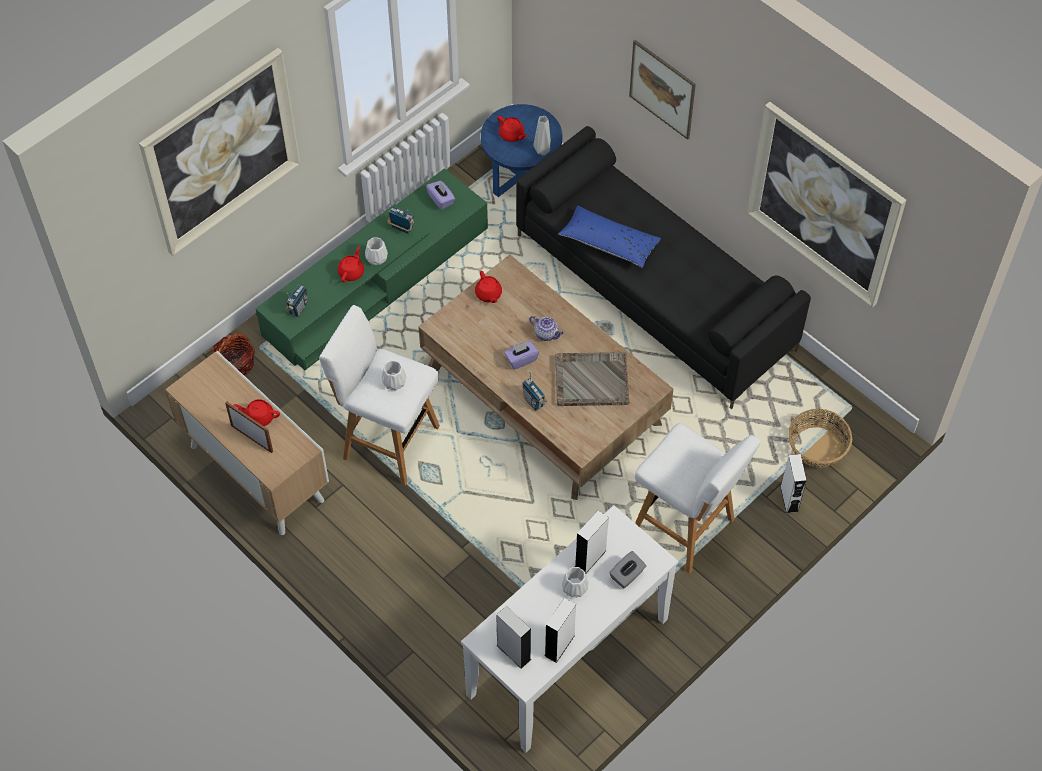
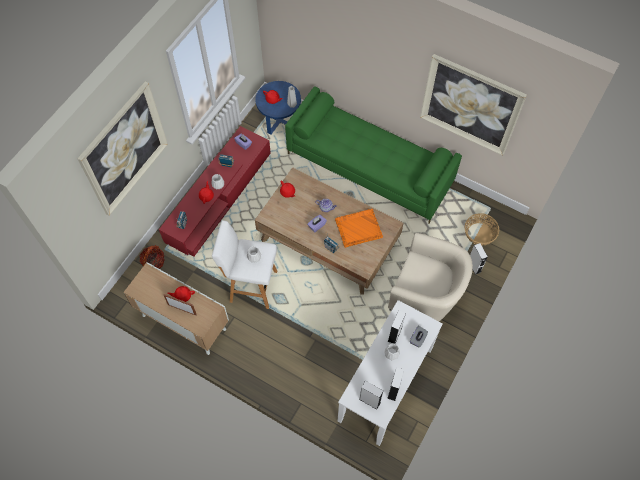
camera: 15 degrees left, 5 degrees up
(376, 281) = (218, 196): green tv stand -> red tv stand
(591, 380) = (358, 228): grey tray -> orange tray
(609, 243) = (343, 148): blue pillow -> none
(656, 292) = (370, 168): black sofa -> green sofa
(662, 89) = (361, 58): picture -> none
(685, 528) = (425, 296): white stool -> beige armchair

